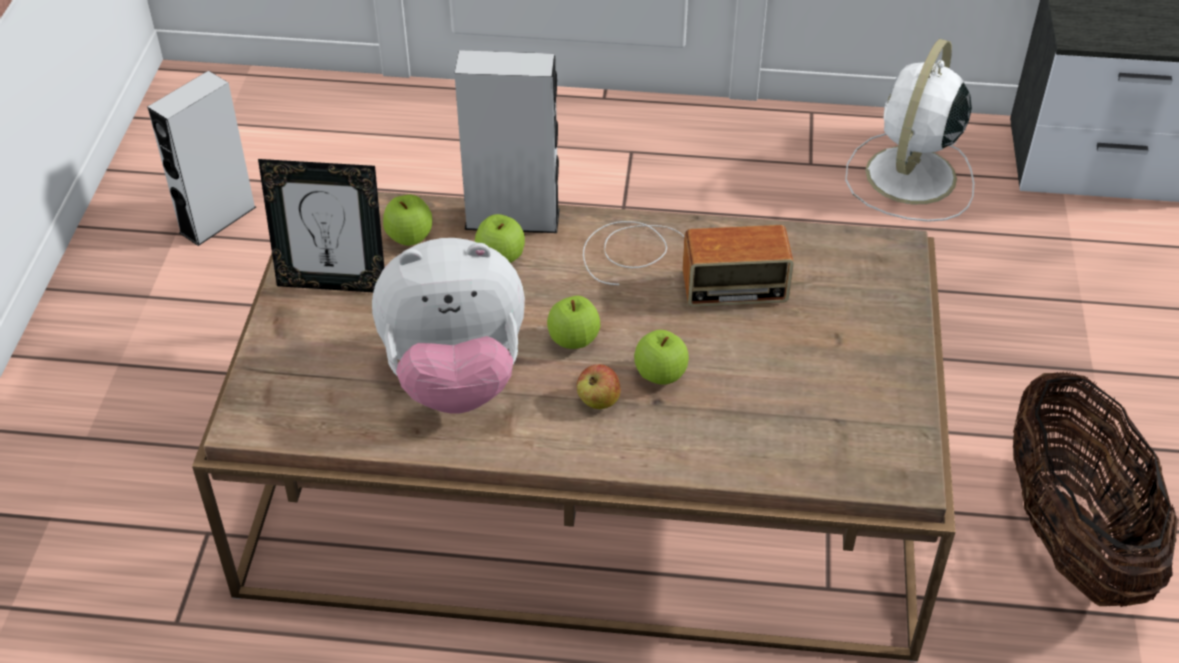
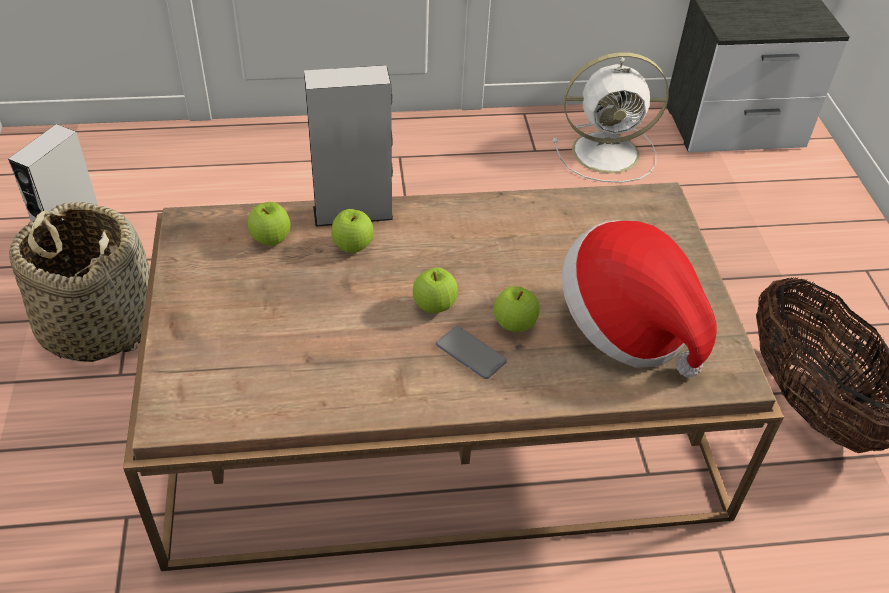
camera: 15 degrees left, 0 degrees up
(223, 311) = (98, 324): none -> basket
(333, 283) = (215, 285): picture frame -> none
(455, 378) = (344, 352): plush toy -> none
(598, 401) = (471, 353): apple -> phone
(677, 265) = (498, 233): radio -> none
(795, 397) = (627, 326): none -> hat
(909, 178) = (608, 152): white fan -> white fan turned 105 degrees counterclockwise

